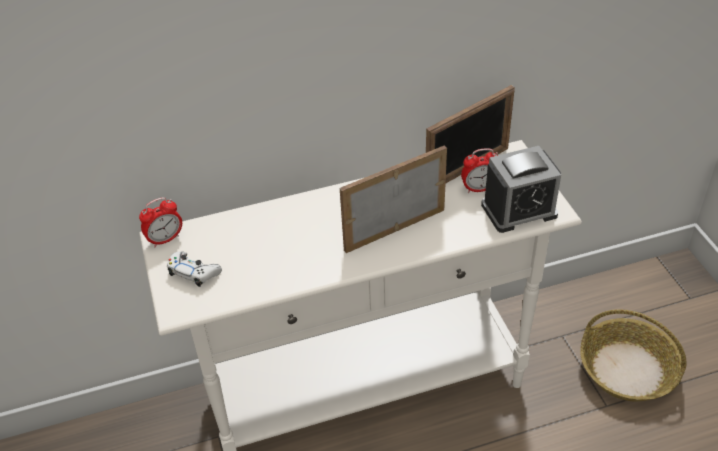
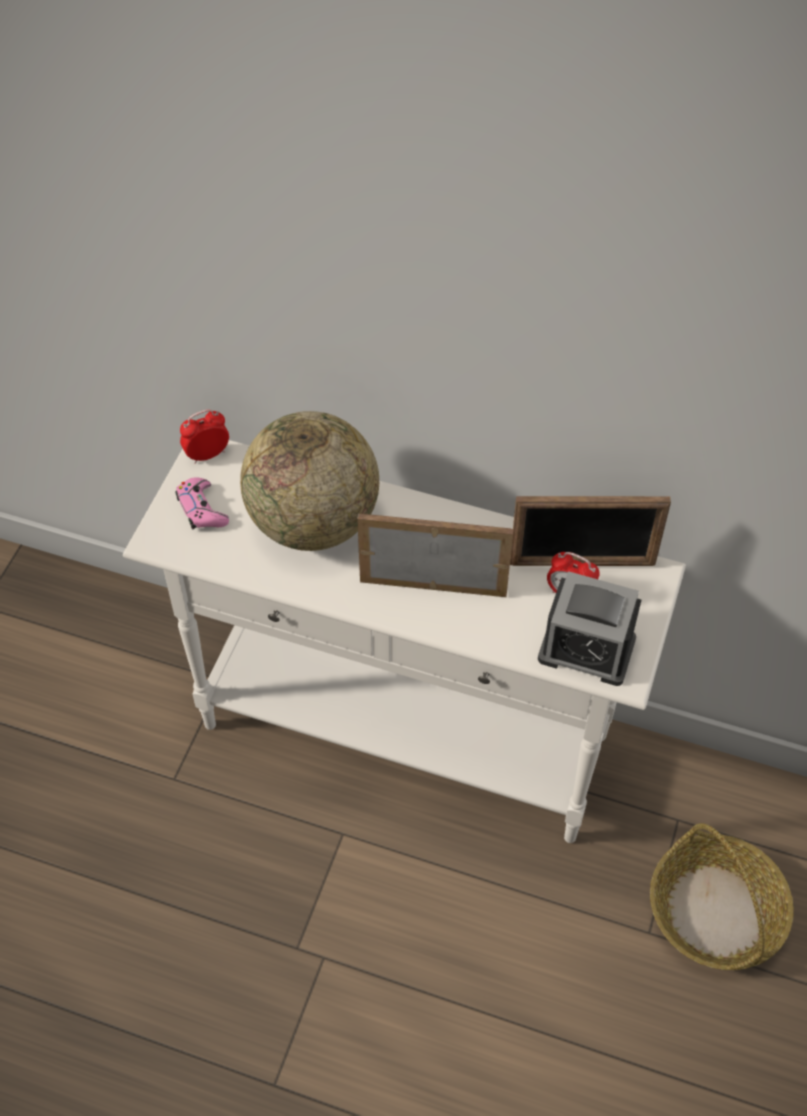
camera: 35 degrees right, 10 degrees up
(165, 239) = (207, 454): alarm clock -> alarm clock turned 150 degrees clockwise
(193, 272) = (202, 509): white game controller -> pink game controller
(280, 238) = (313, 523): none -> globe

